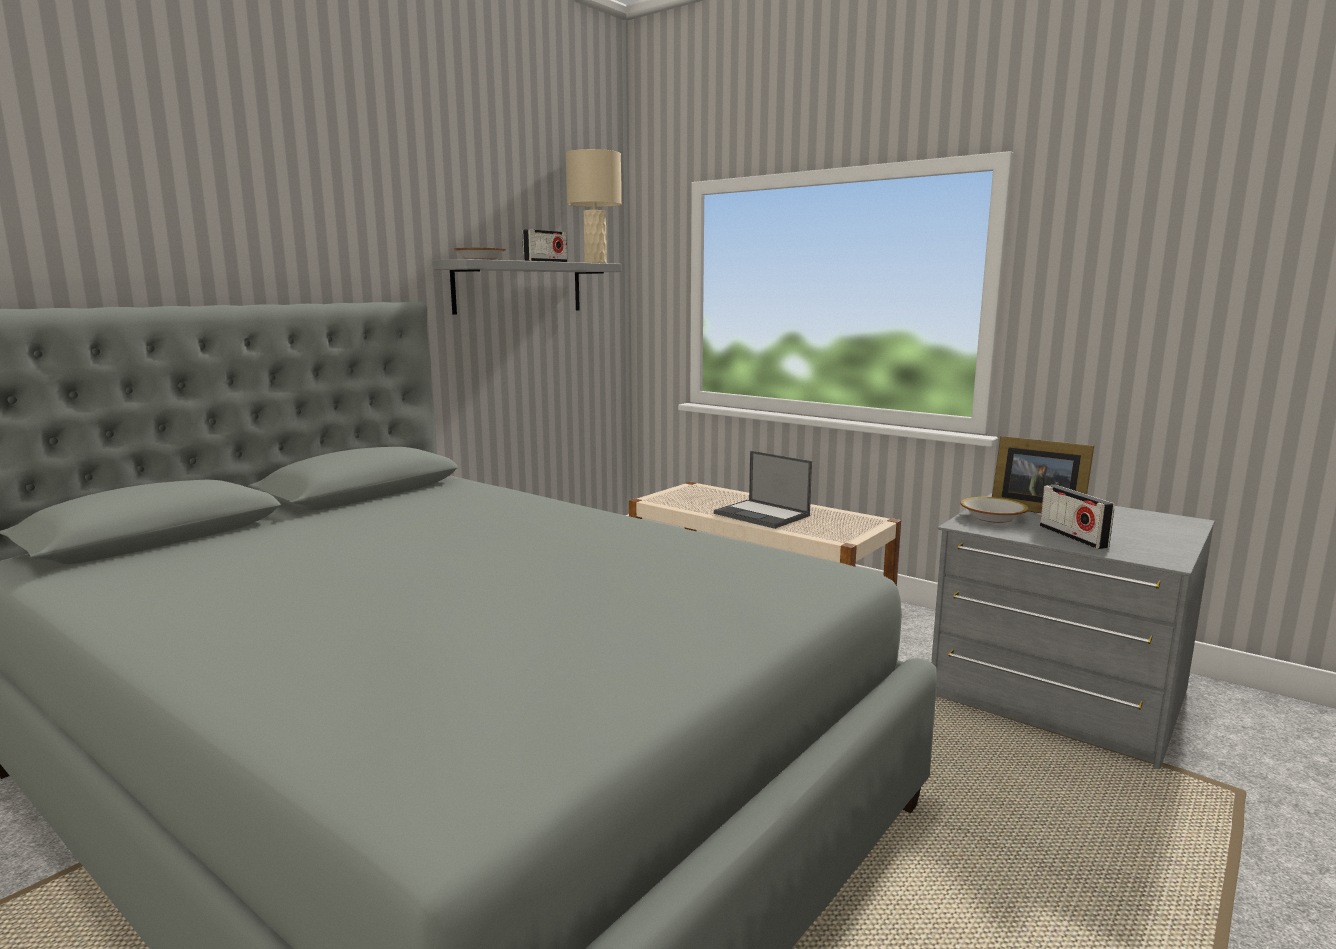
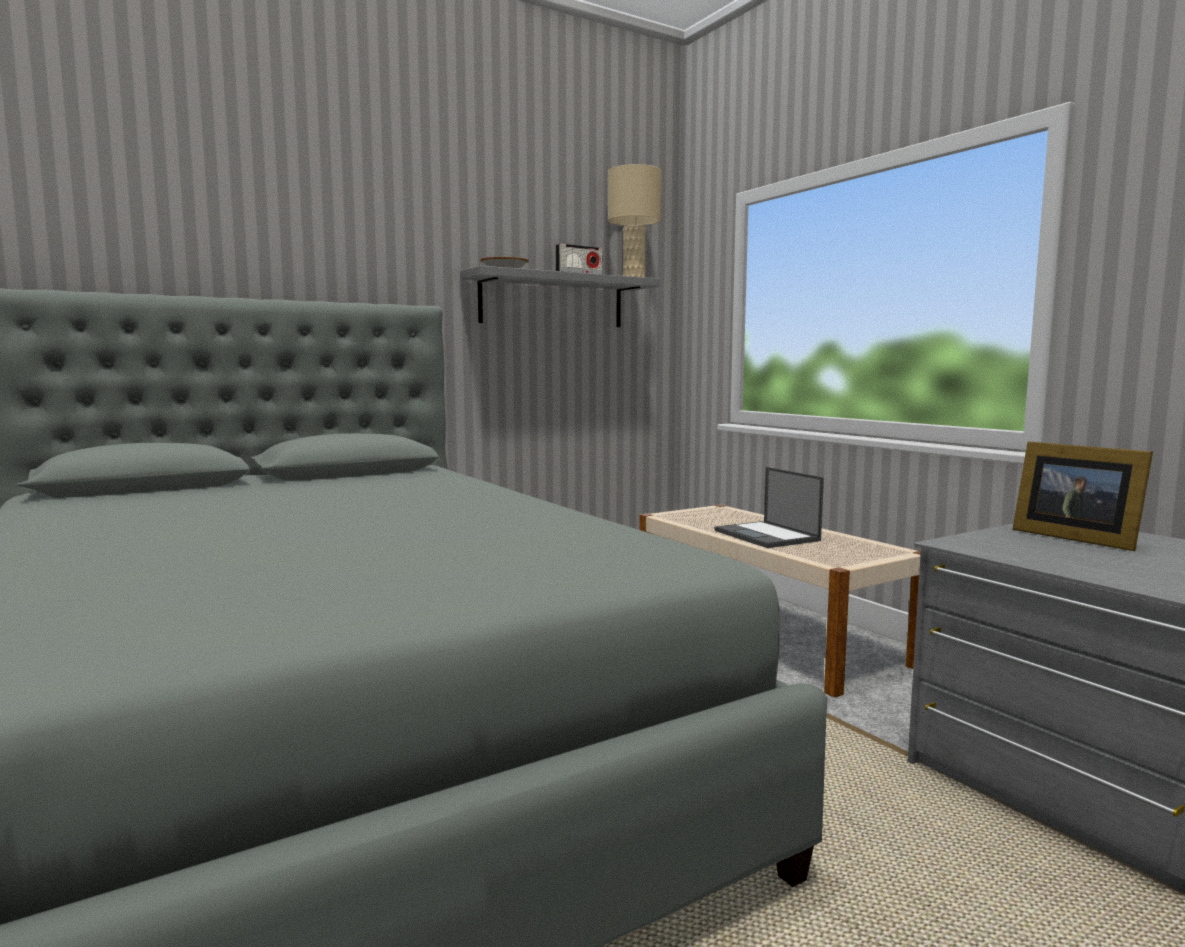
camera: 20 degrees right, 5 degrees down
(993, 517) = (1001, 540): bowl -> none
(1072, 537) = (1096, 565): radio -> none

